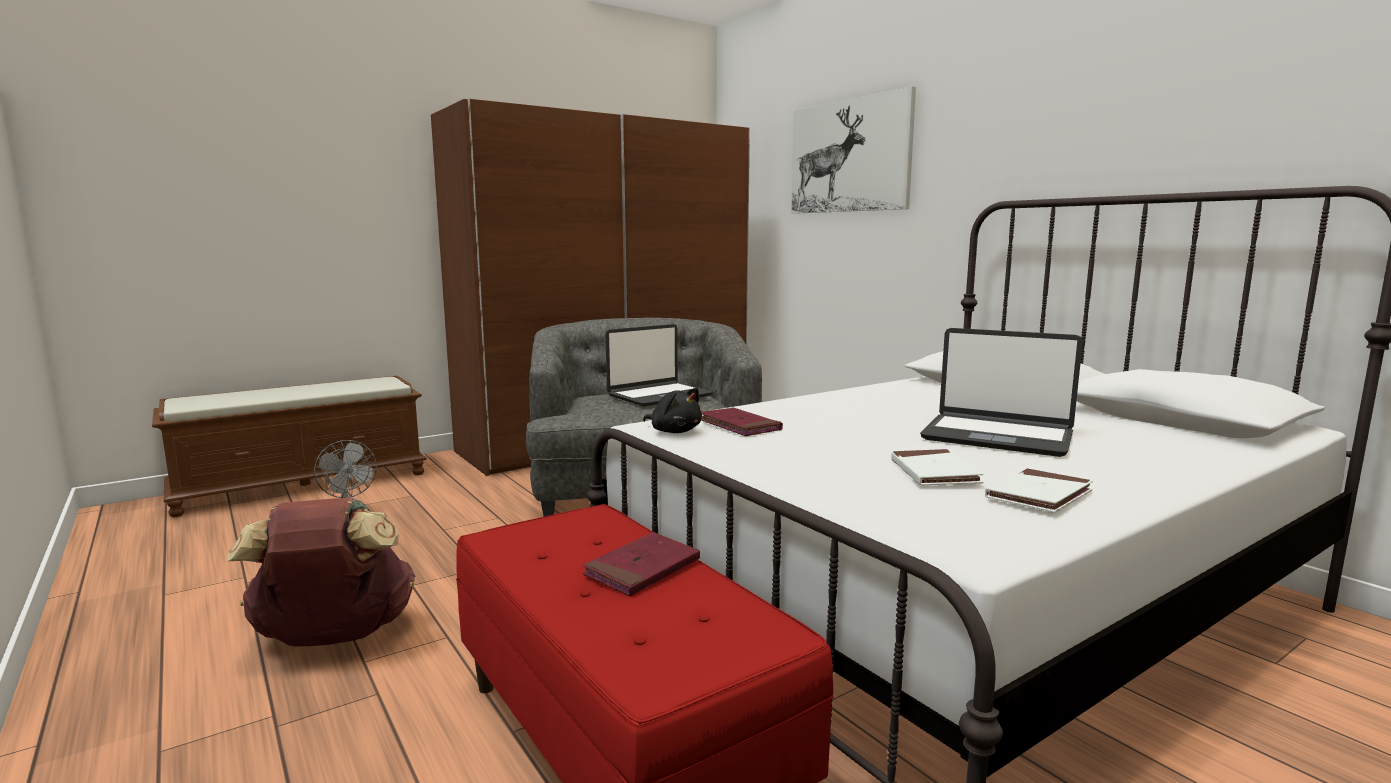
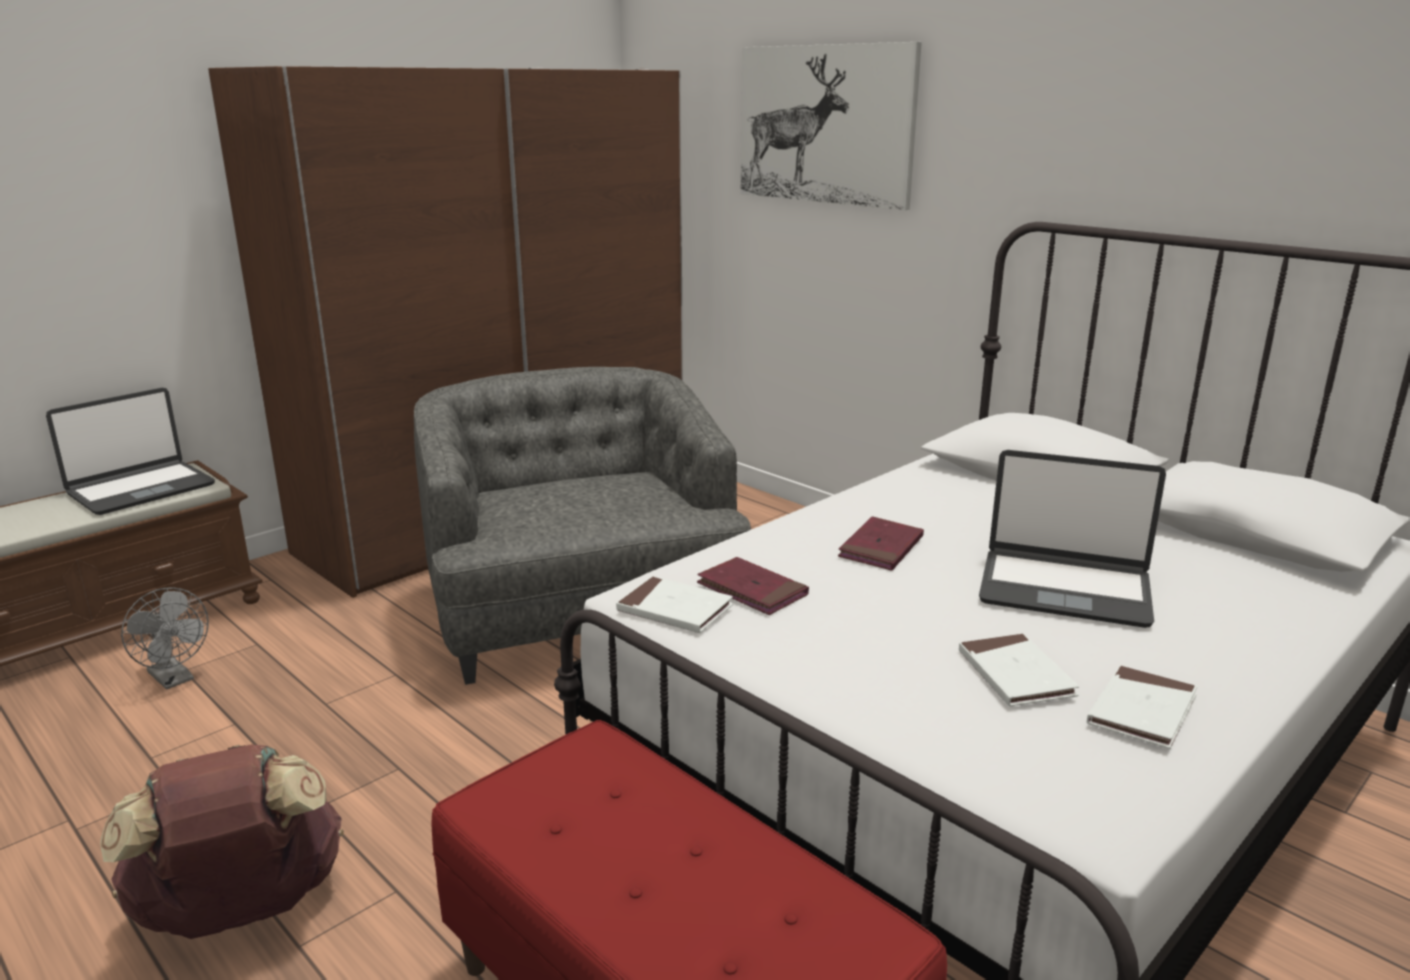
camera: 10 degrees left, 10 degrees up
(642, 568) = (692, 842): red book -> red book (881, 548)
(659, 396) = (599, 492): laptop -> laptop (141, 489)
(674, 431) = (674, 610): black plush toy -> white book

